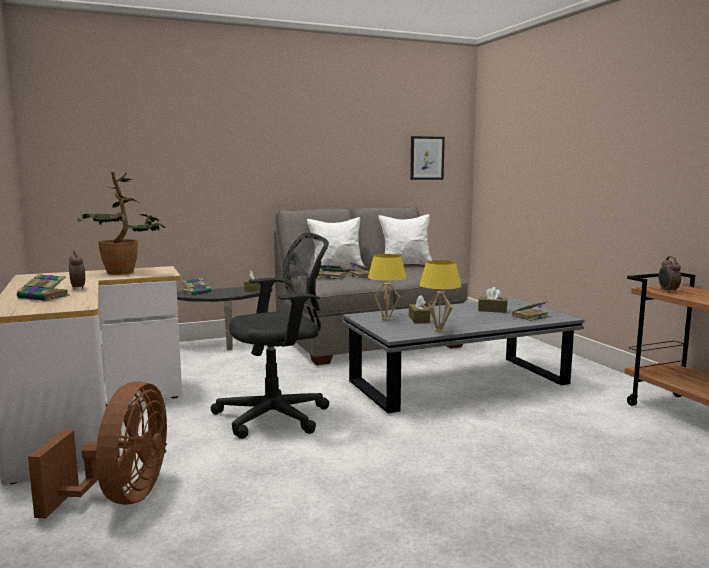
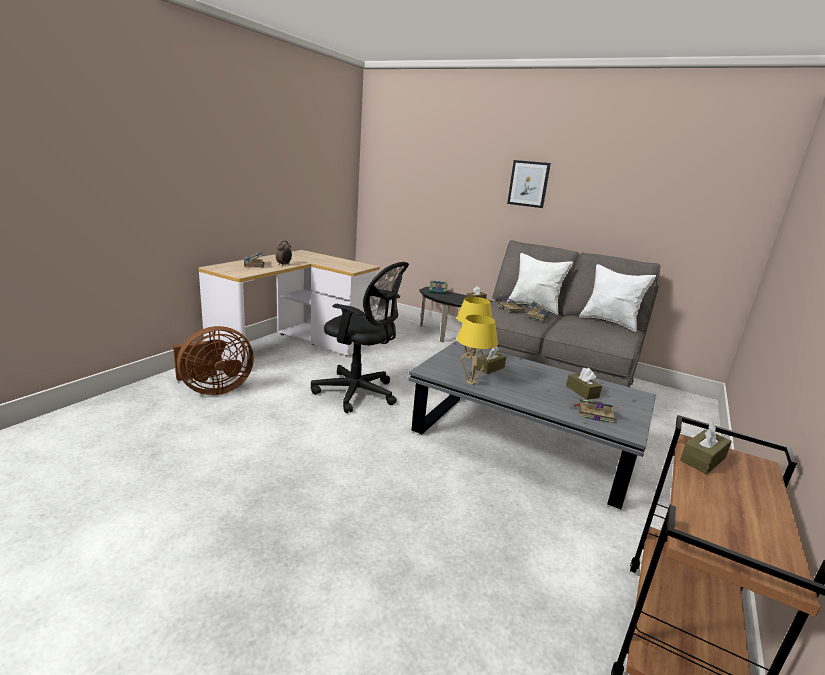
camera: 50 degrees right, 10 degrees up
(125, 273) = (339, 263): potted plant -> none
(427, 158) = (703, 212): picture -> picture (528, 184)
(667, 291) = (702, 459): alarm clock -> brown tissue box

